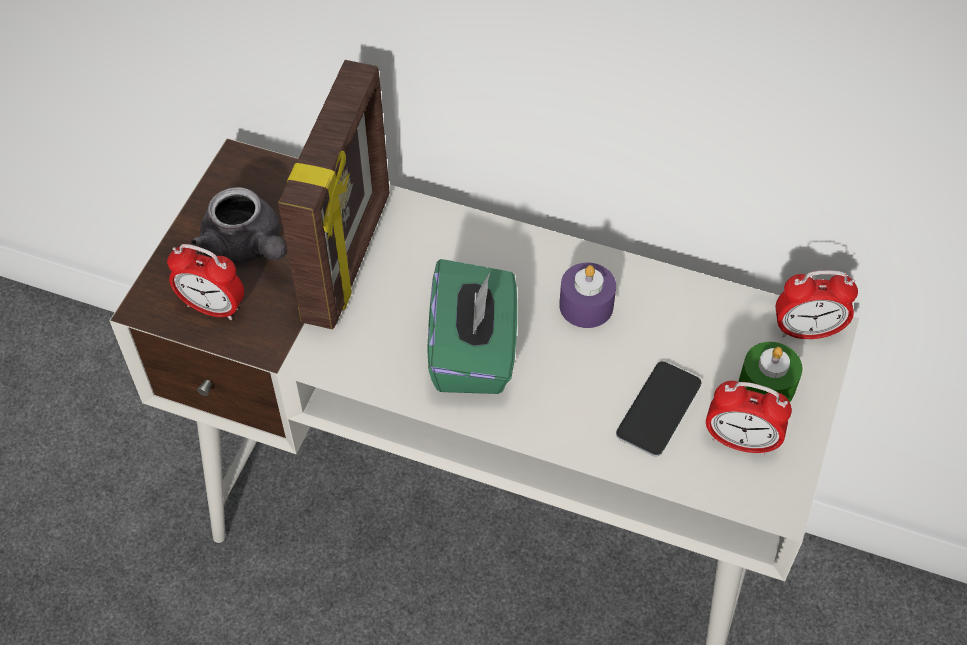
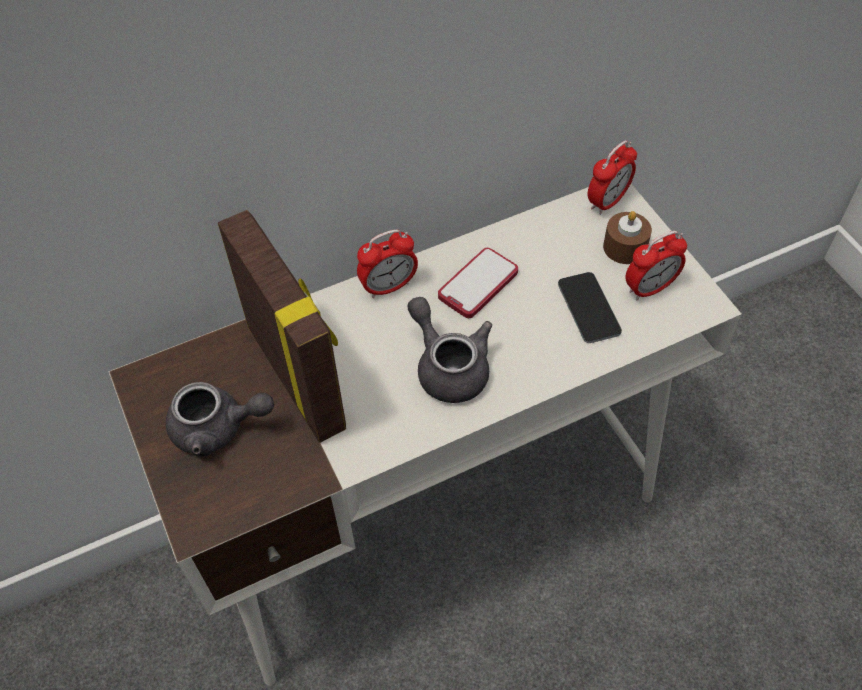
camera: 45 degrees left, 0 degrees up
(213, 308) = (244, 487): alarm clock -> alarm clock (388, 286)
(473, 352) = (448, 366): green tissue box -> grey teapot
(586, 305) = (478, 284): purple candle -> phone
(766, 385) = (625, 247): green candle -> brown candle

